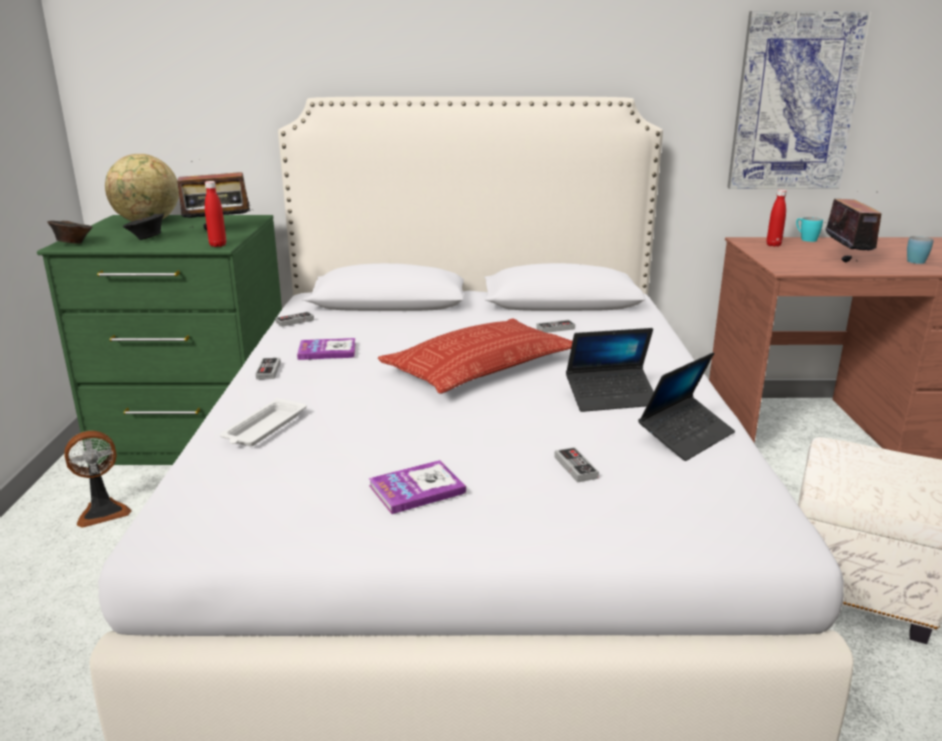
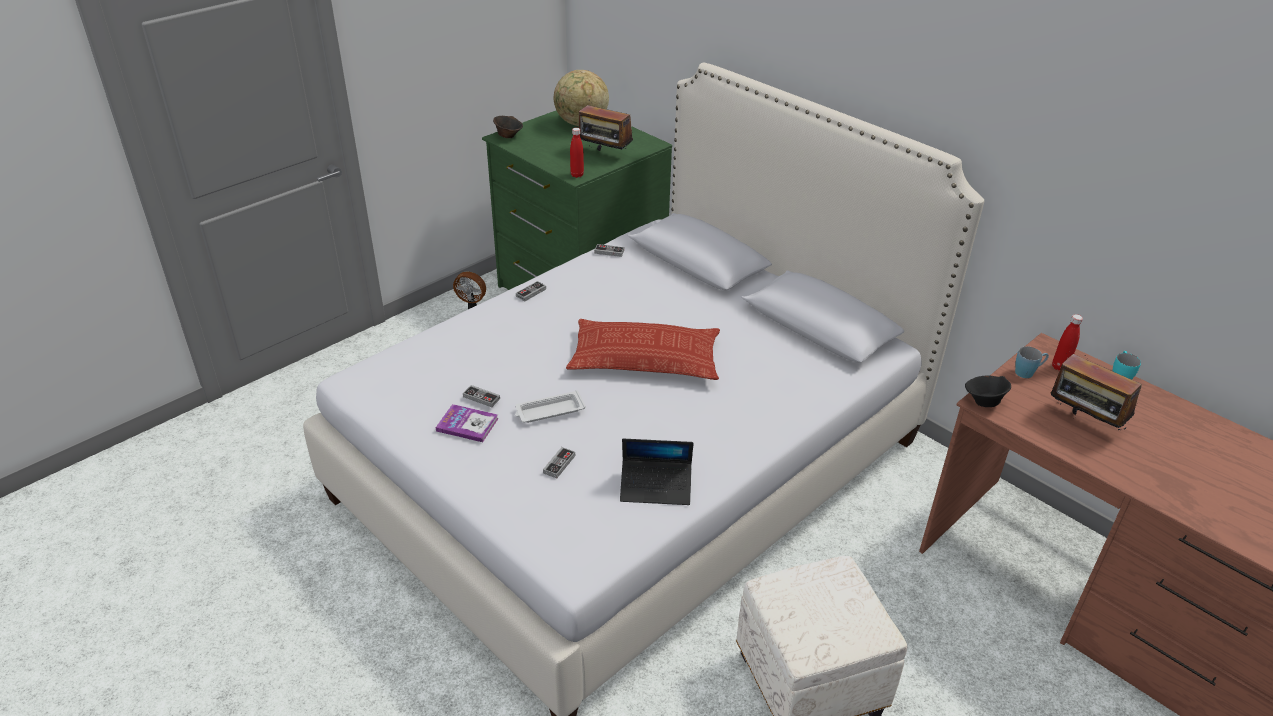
camera: 45 degrees right, 15 degrees up
(146, 238) = (552, 147): black bowl -> black bowl (983, 402)
(264, 428) = (466, 339): white tray -> white tray (549, 411)
(327, 351) = (584, 292): book -> none
(555, 328) = (758, 351): game controller -> game controller (481, 398)
(611, 397) = (672, 432): laptop -> none
(794, 103) = (1149, 226): picture -> none
(847, 259) = (1083, 422): radio -> radio turned 90 degrees clockwise
(916, 260) = (1155, 464): blue mug -> blue mug (1028, 372)

